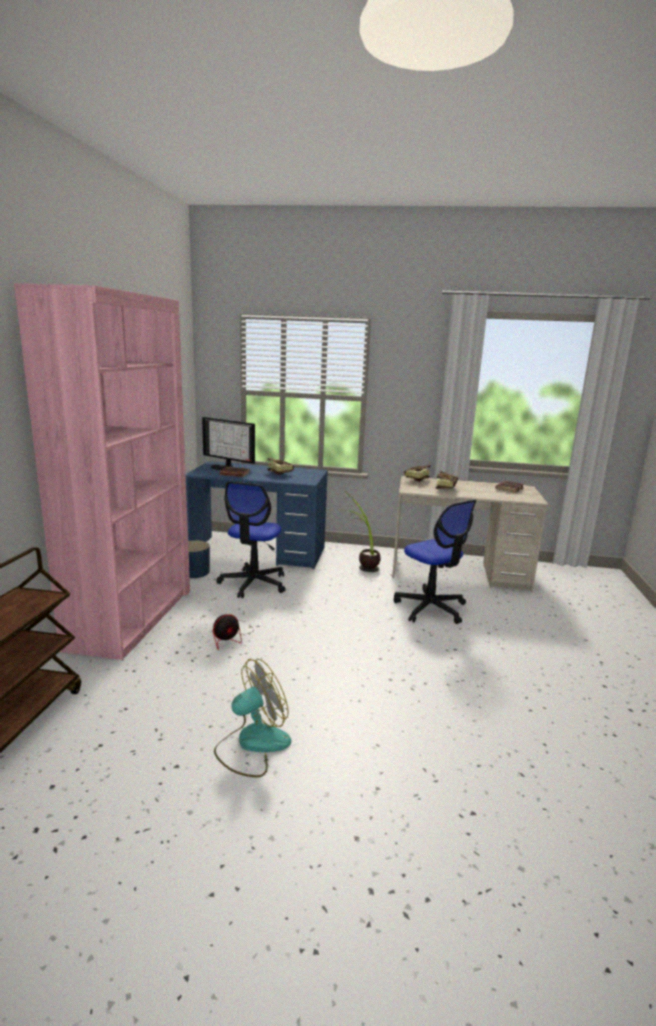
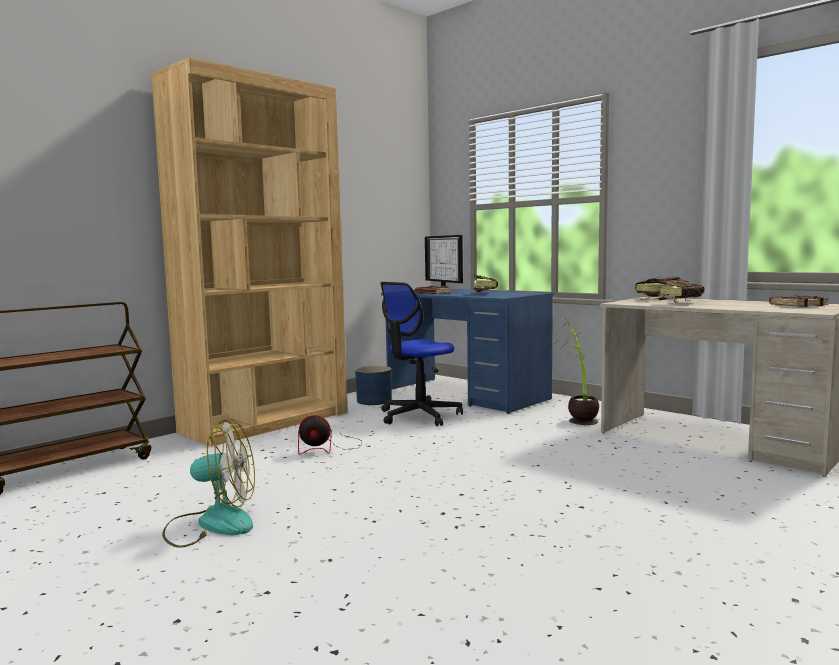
camera: 35 degrees right, 10 degrees down
(132, 617) = (266, 422): pink bookcase -> brown bookcase
(431, 608) = (611, 465): office chair -> none

